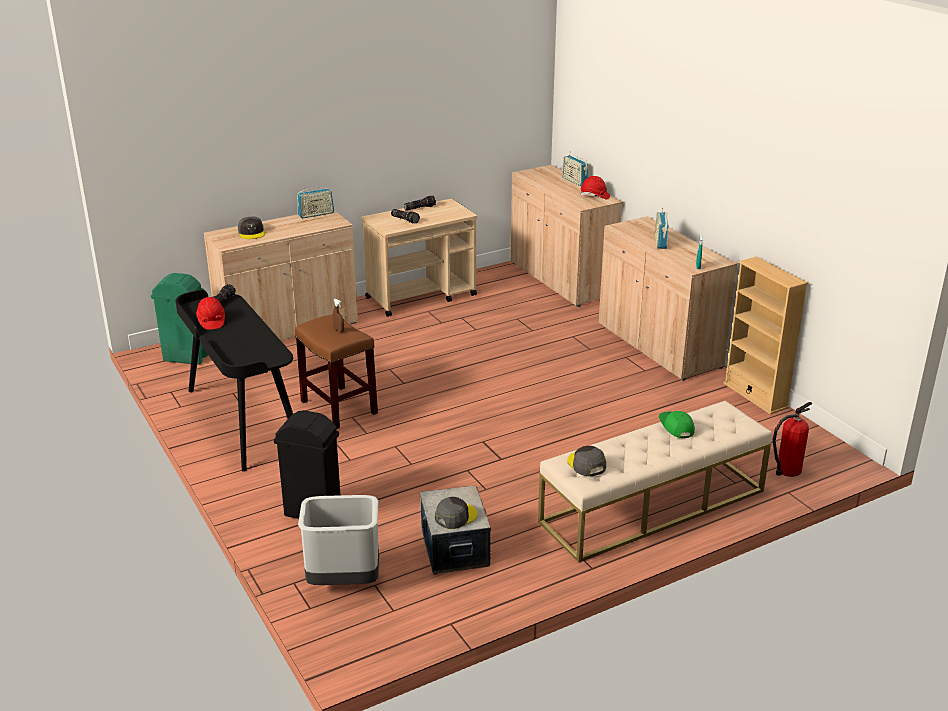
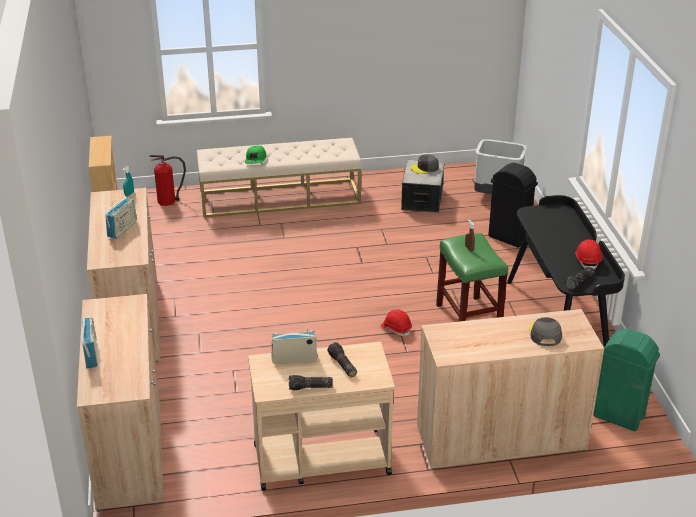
camera: 160 degrees left, 5 degrees up
(316, 214) = (460, 354): radio -> radio (294, 359)
(340, 407) = (467, 318): brown stool -> green stool
(586, 464) = (335, 149): grey cap -> none
(594, 196) = (101, 317): red hard hat -> red hard hat (396, 328)

